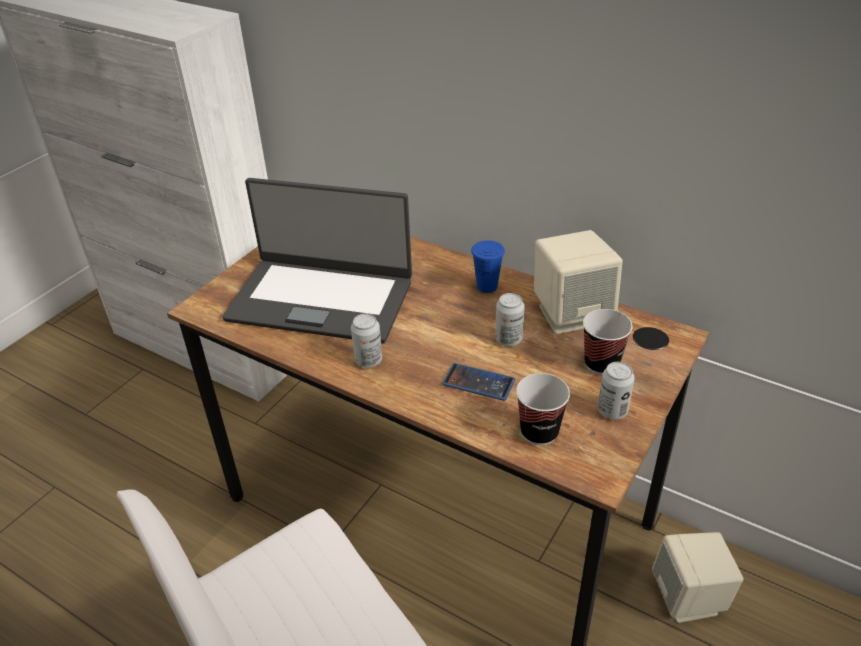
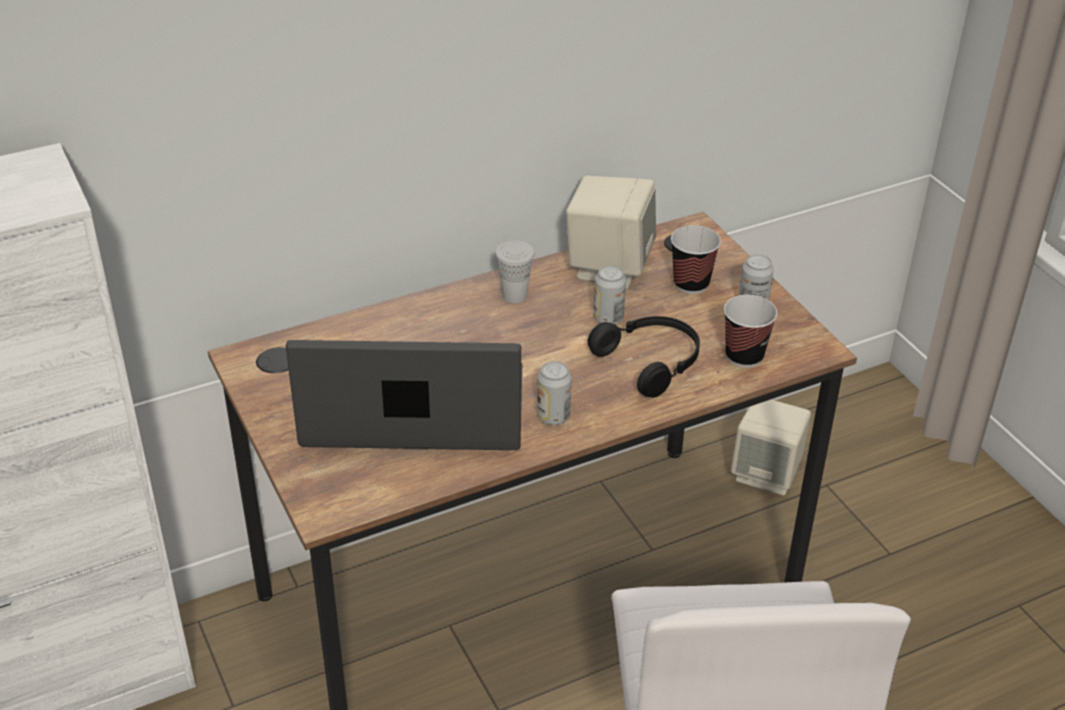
camera: 60 degrees left, 0 degrees up
(321, 299) = (414, 412): laptop -> laptop turned 135 degrees counterclockwise
(478, 382) = (651, 362): phone -> black headphones
(487, 286) = (514, 295): blue cup -> white cup

